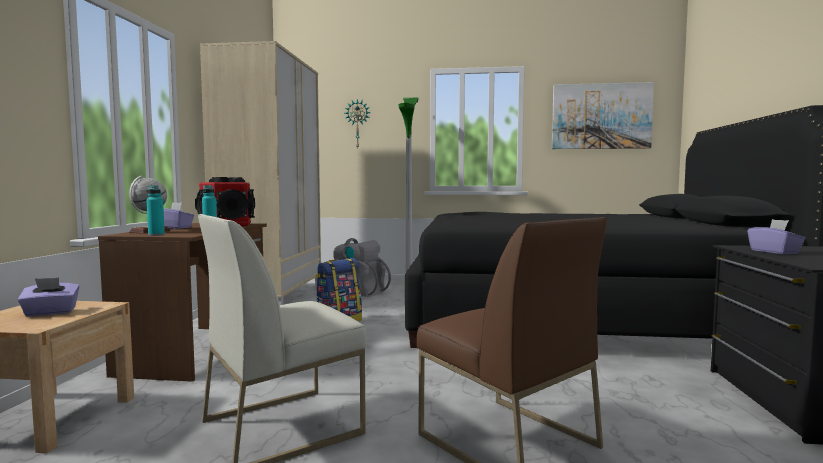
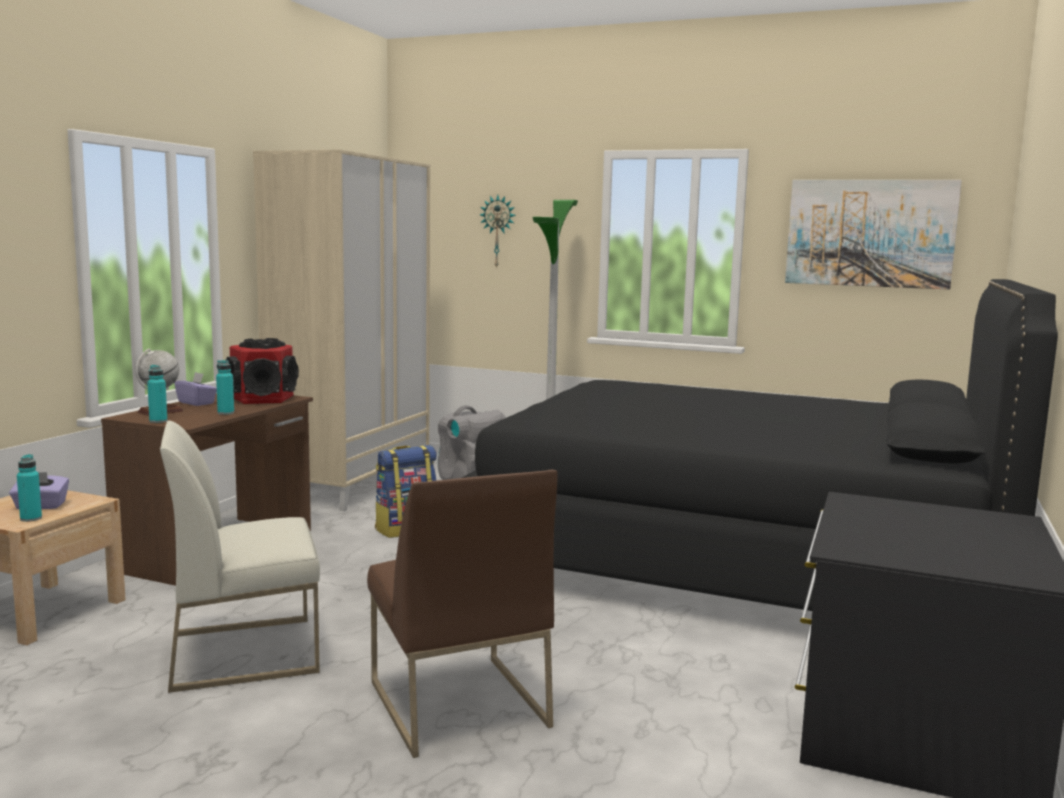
camera: 15 degrees right, 5 degrees up
(47, 322) = (31, 518): none -> turquoise bottle
(774, 252) = (865, 516): purple tissue box -> none

